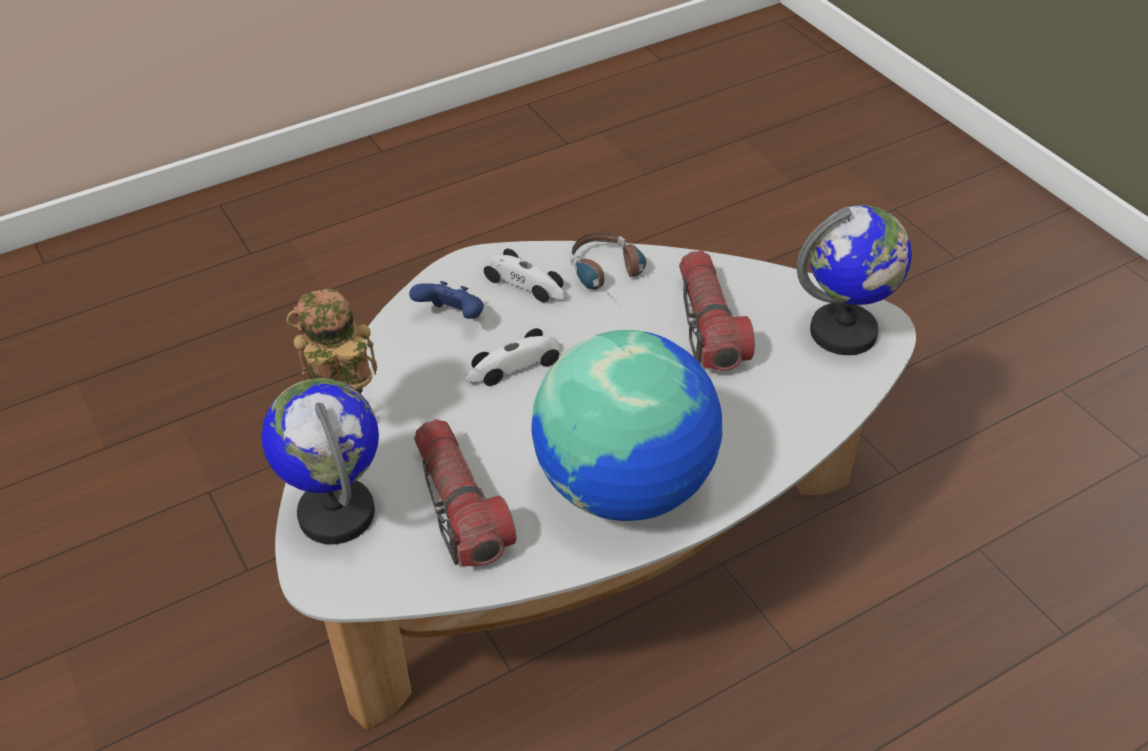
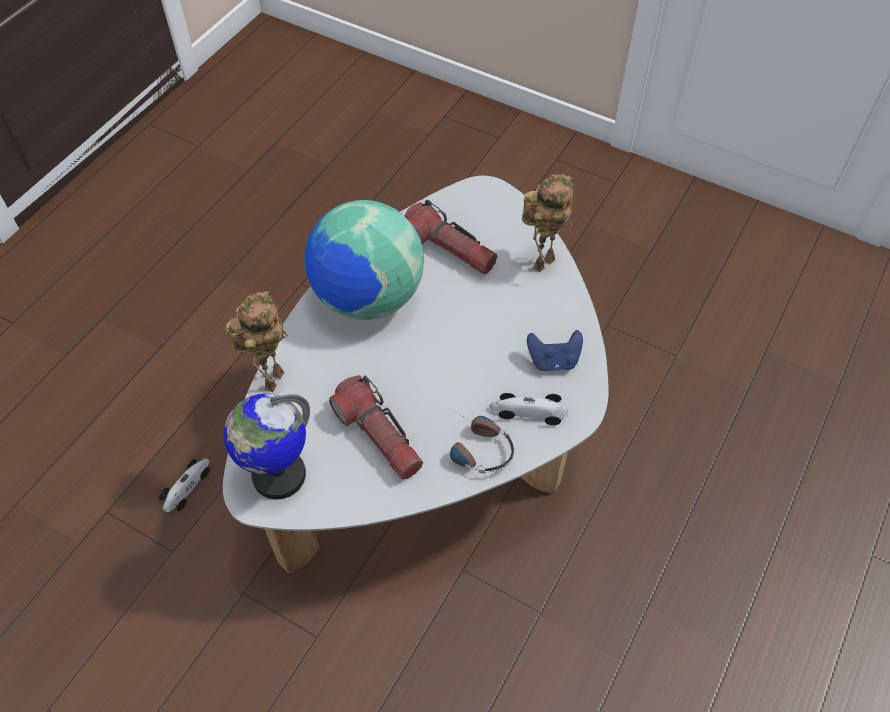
camera: 150 degrees right, 10 degrees up
(337, 513) = (508, 219): globe -> none
(513, 366) = (486, 343): toy car -> toy car (188, 486)
(811, 435) = (272, 378): none -> toy robot

